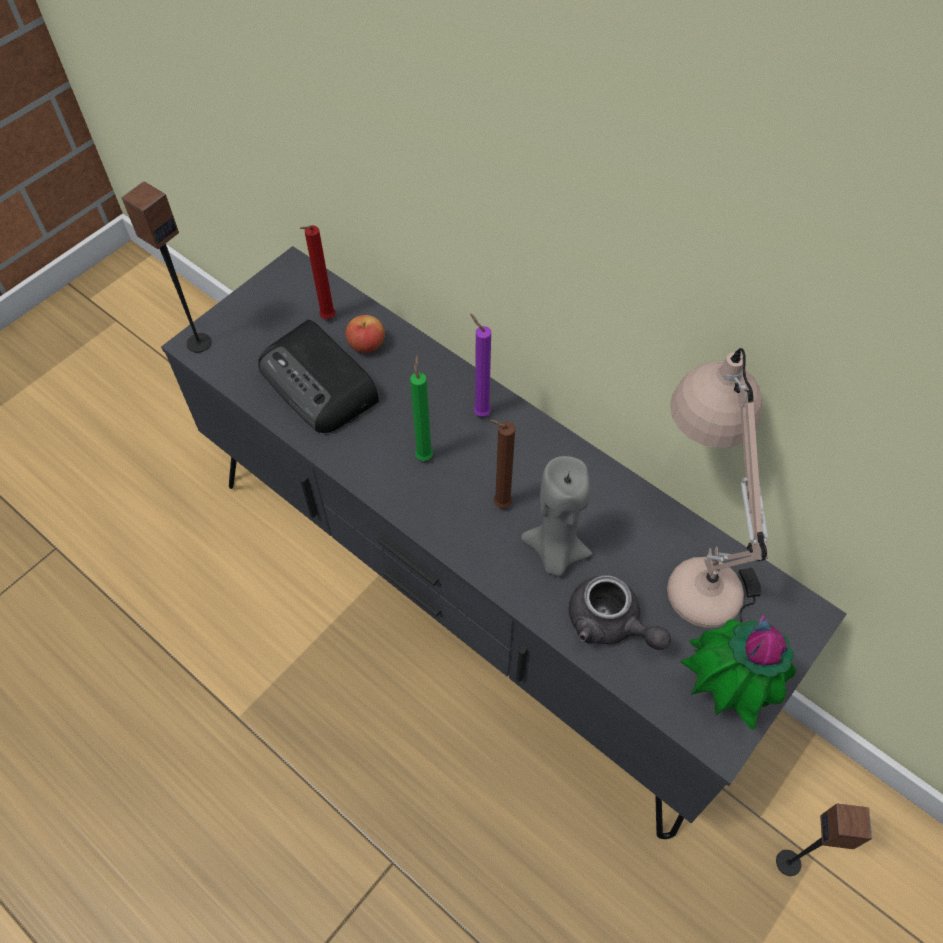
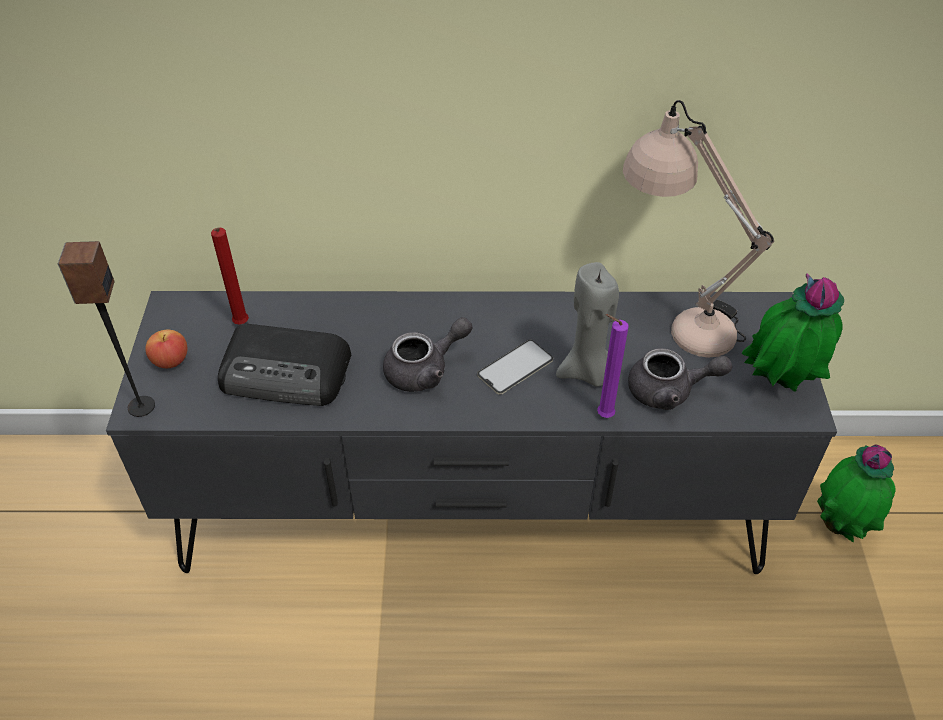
camera: 40 degrees left, 10 degrees down
(366, 345) = (296, 324): apple -> apple (170, 360)
(424, 454) = (425, 370): green candle -> grey teapot
(479, 412) = (435, 317): purple candle -> purple candle (602, 415)
(499, 504) = (515, 367): brown candle -> phone
(789, 863) = (841, 526): speaker -> potted plant

